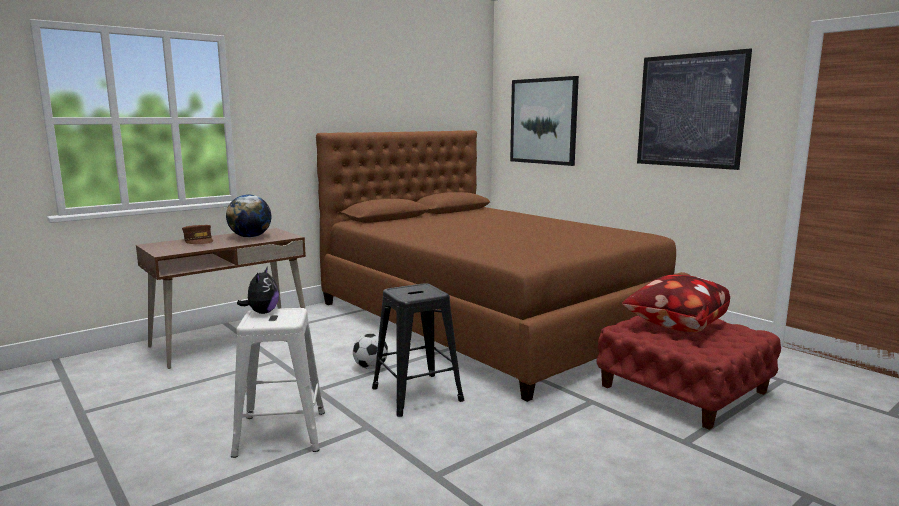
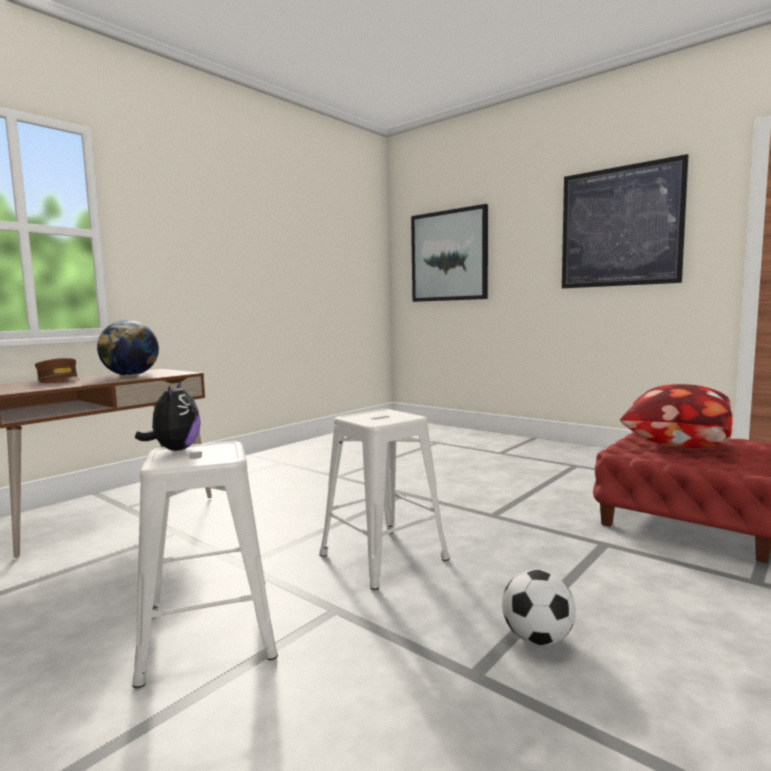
camera: 10 degrees left, 5 degrees down
(371, 367) = (306, 529): football -> football (537, 639)
(417, 394) = (383, 557): black stool -> white stool
(489, 318) = (421, 464): brown bed -> none

